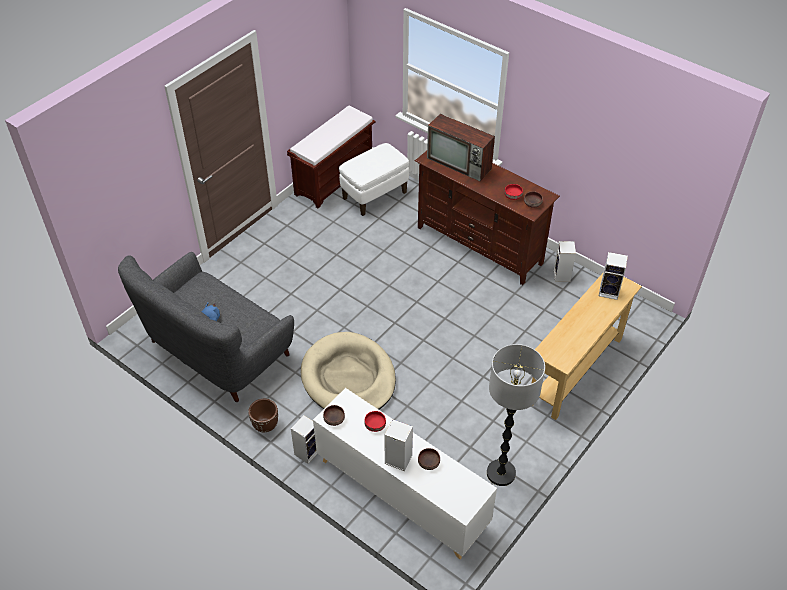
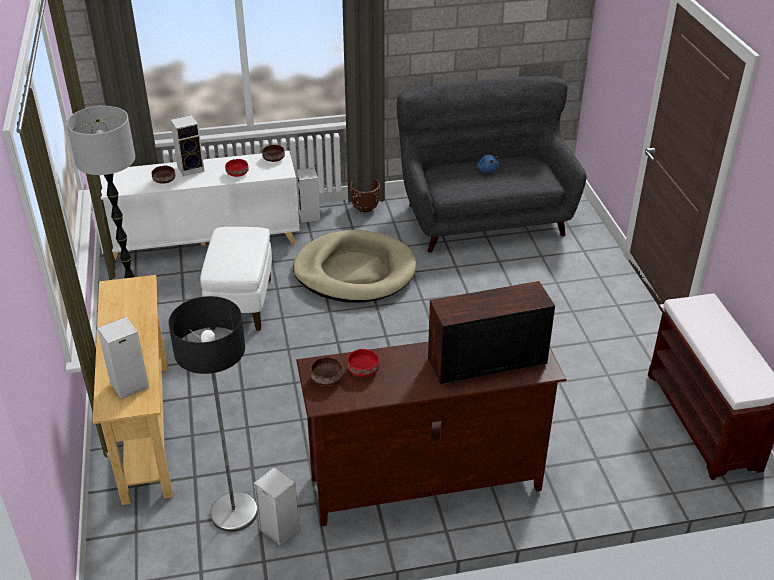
camera: 130 degrees right, 10 degrees down
(374, 196) = (629, 440): white ottoman -> white ottoman (241, 303)
(574, 297) = (233, 513): none -> floor lamp

